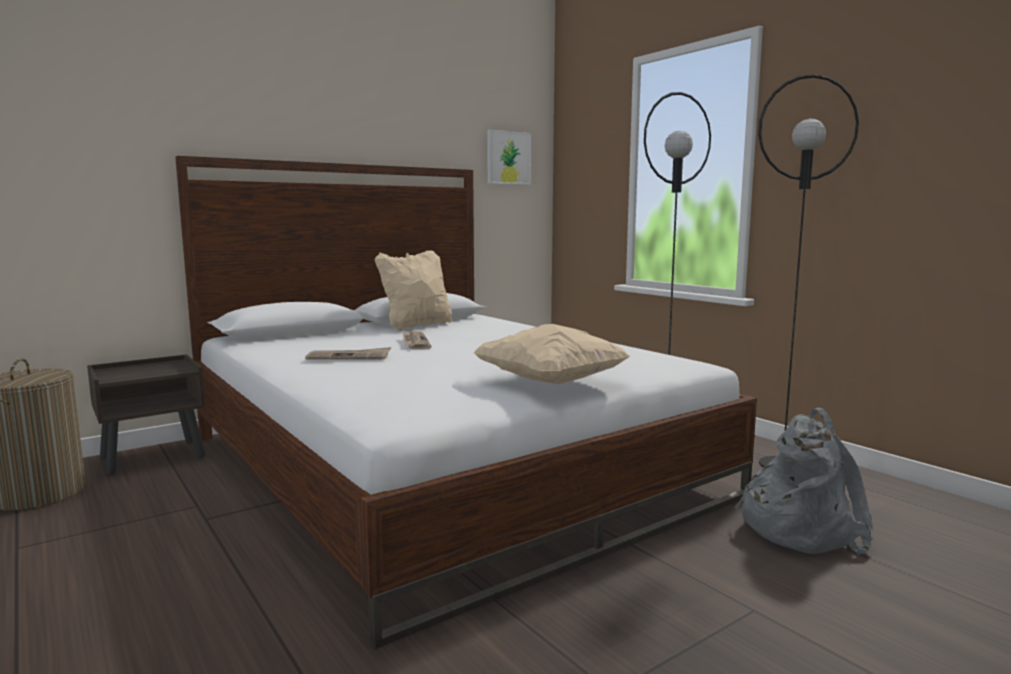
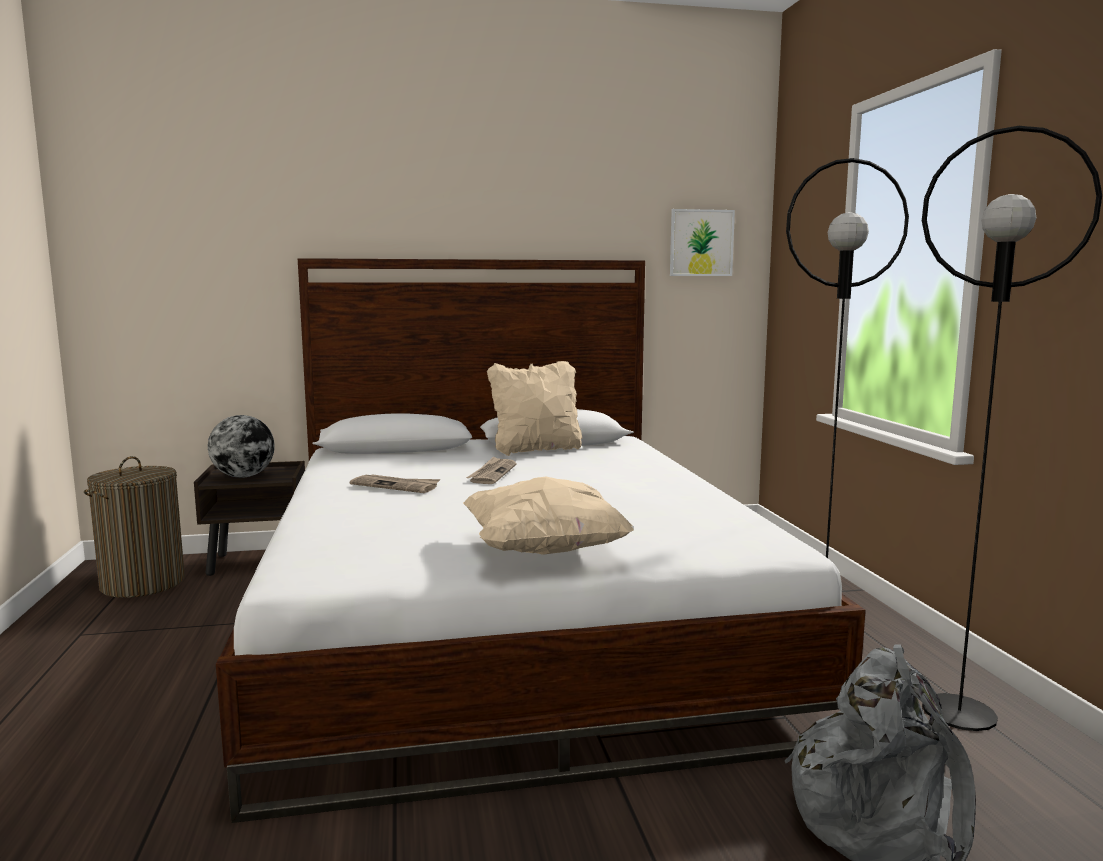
camera: 25 degrees right, 0 degrees up
(138, 372) = (243, 476): none -> globe

